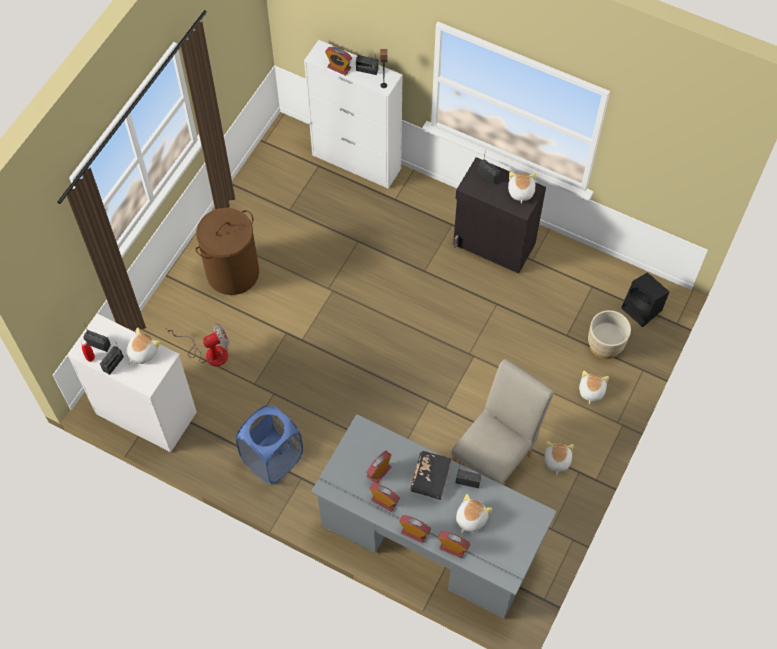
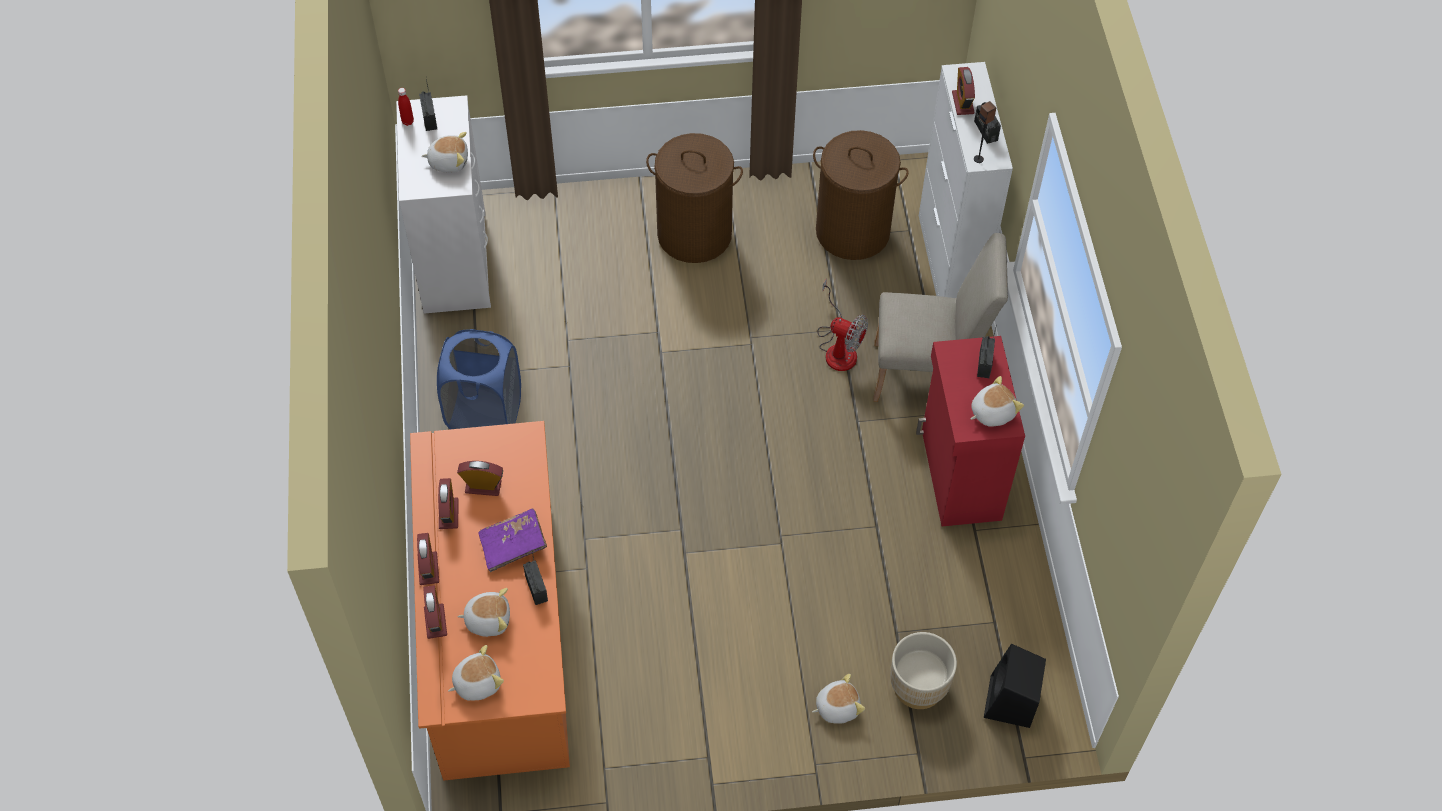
camera: 55 degrees right, 5 degrees down
(113, 364) = (415, 145): radio -> none
(209, 353) = (573, 274): fan -> fan (838, 348)
(296, 193) = (853, 231): none -> brown laundry basket
(430, 478) = (513, 545): black book -> purple book
(430, 537) = (498, 635): grey desk -> orange desk
(494, 245) = (959, 475): black cabinet -> red cabinet
(495, 459) = (655, 649): beige chair -> beige chair (928, 375)
(556, 460) = (705, 721): plush toy -> plush toy (477, 682)

